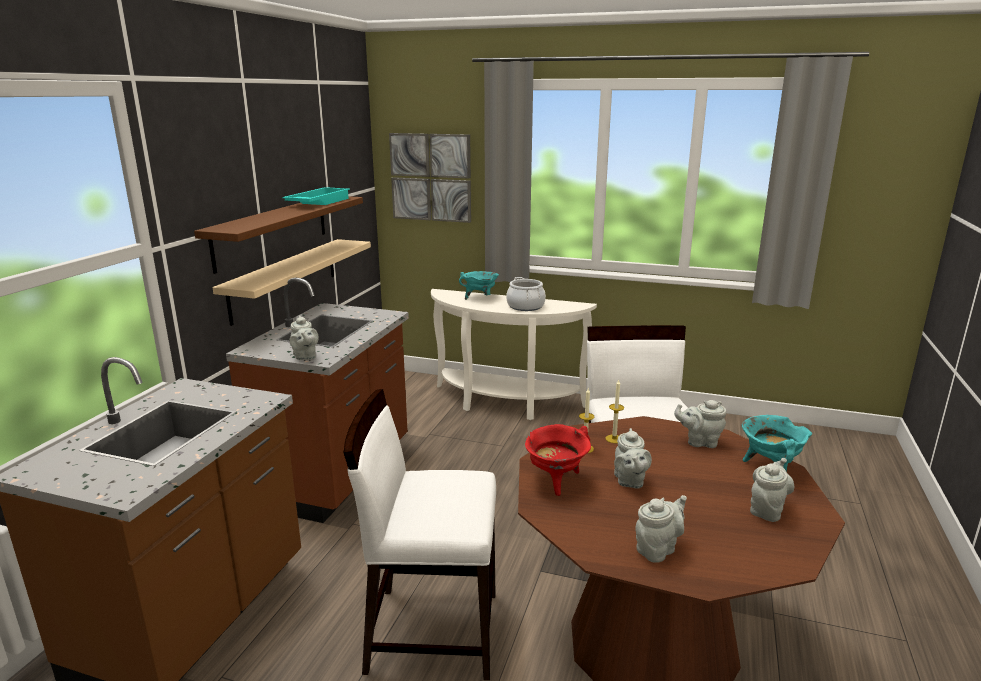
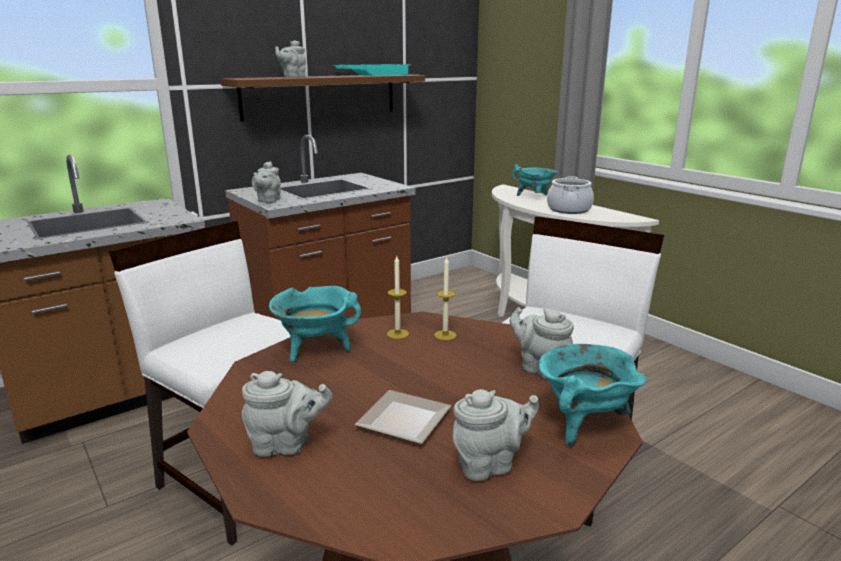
camera: 35 degrees right, 0 degrees up
(285, 279) = (332, 145): beige shelf -> none
(431, 177) = (521, 65): picture -> none
(556, 481) = (315, 350): red cooking pot -> turquoise cooking pot
(629, 481) = (384, 375): grey teapot -> grey teapot (292, 77)
(690, 503) = (407, 420): none -> plate

